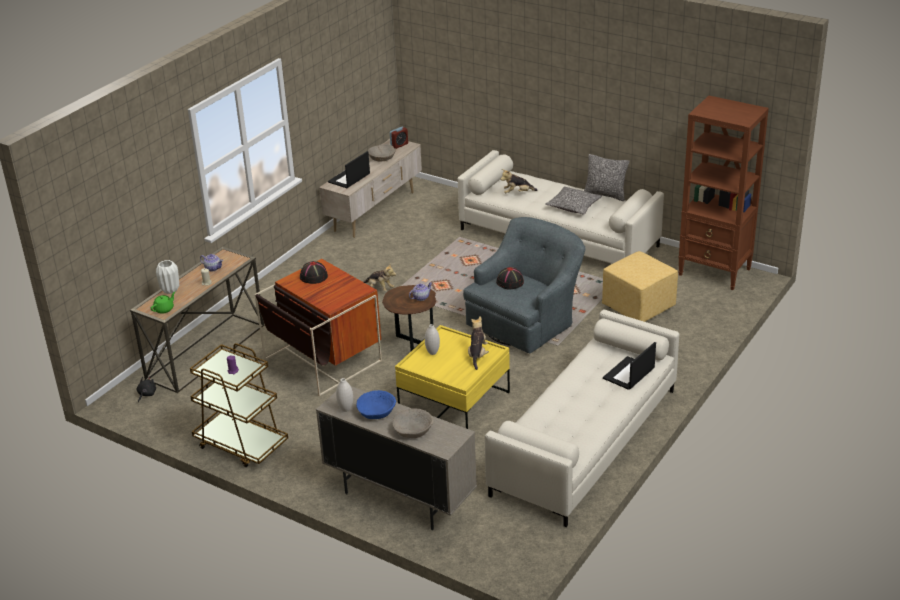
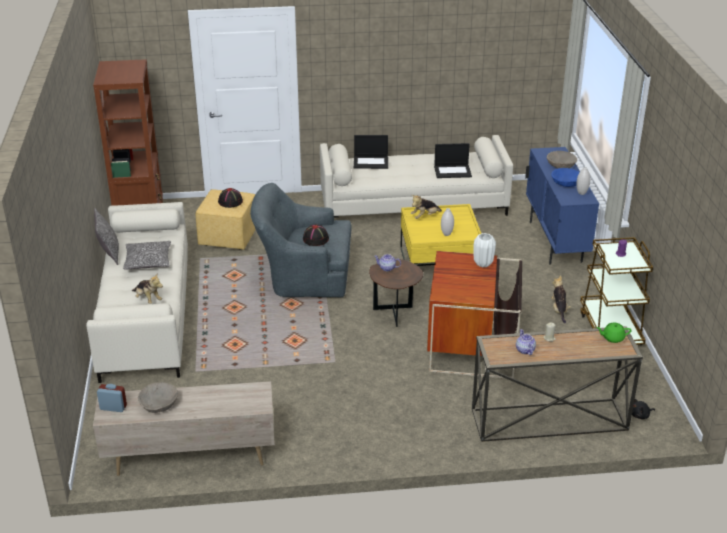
camera: 130 degrees left, 0 degrees up
(170, 290) = (587, 352): white vase -> white vase (483, 263)
(313, 276) = (461, 289): black hat -> black hat (230, 202)
(349, 178) = (232, 401): laptop -> laptop (453, 171)
(380, 288) = (337, 373): plush toy -> plush toy (559, 310)
(399, 499) = (555, 242): beige cabinet -> blue cabinet

